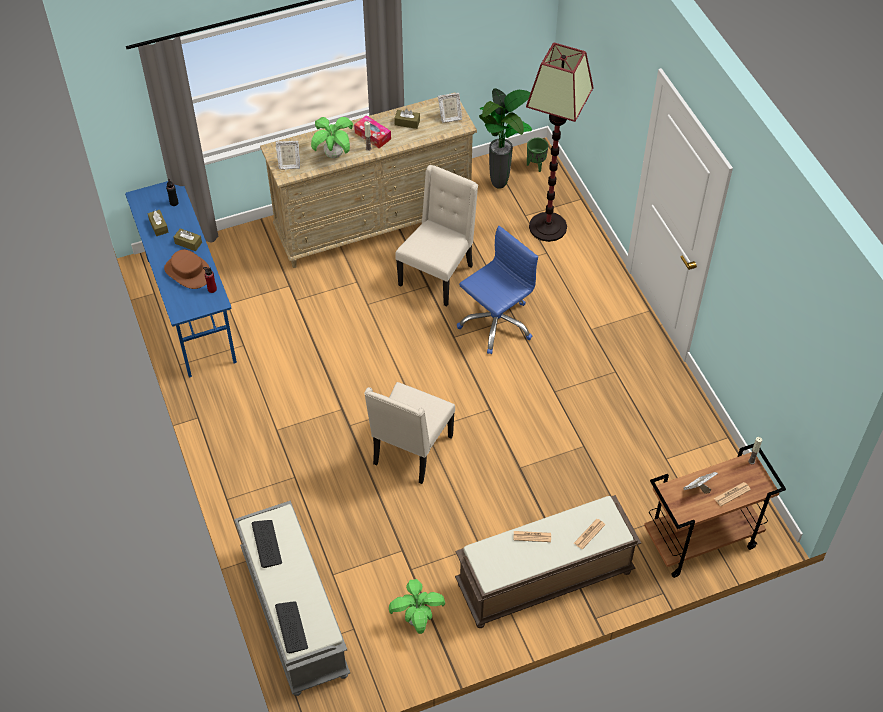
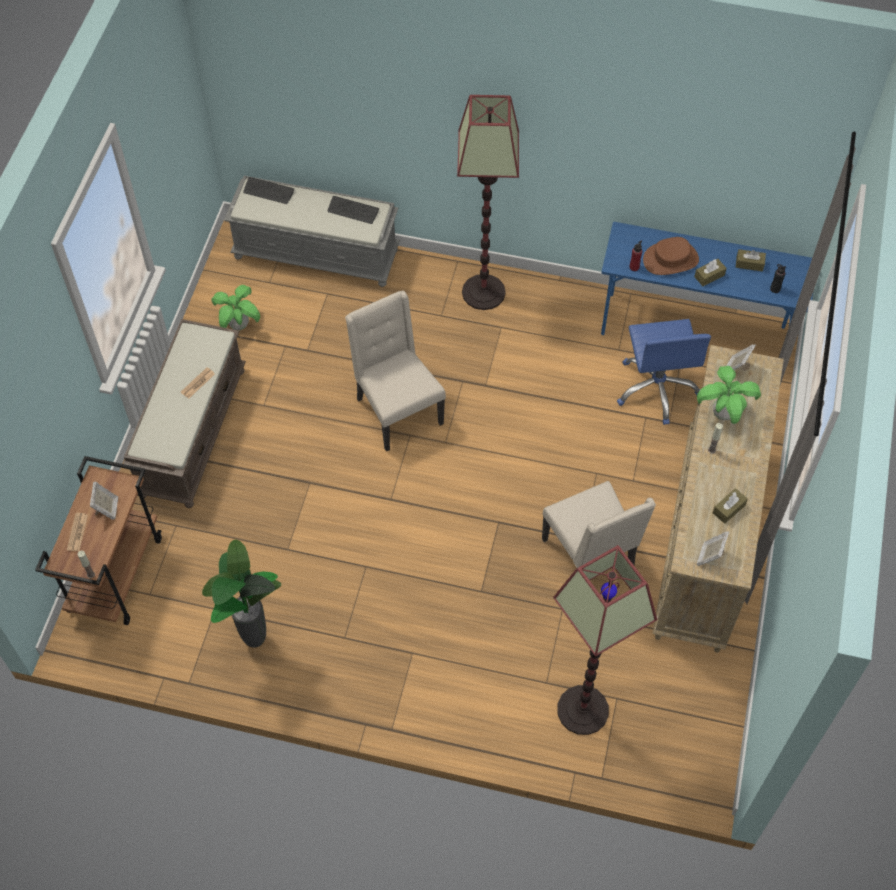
camera: 125 degrees right, 5 degrees up
(249, 461) = (483, 293): none -> floor lamp
(372, 136) = (729, 465): tissue box -> none
(496, 323) = (487, 570): blue office chair -> blue office chair (657, 388)
(500, 185) = (682, 704): potted plant -> potted plant (253, 641)
(536, 165) = (690, 766): green planter -> none
(589, 534) = (162, 425): newspaper -> none

